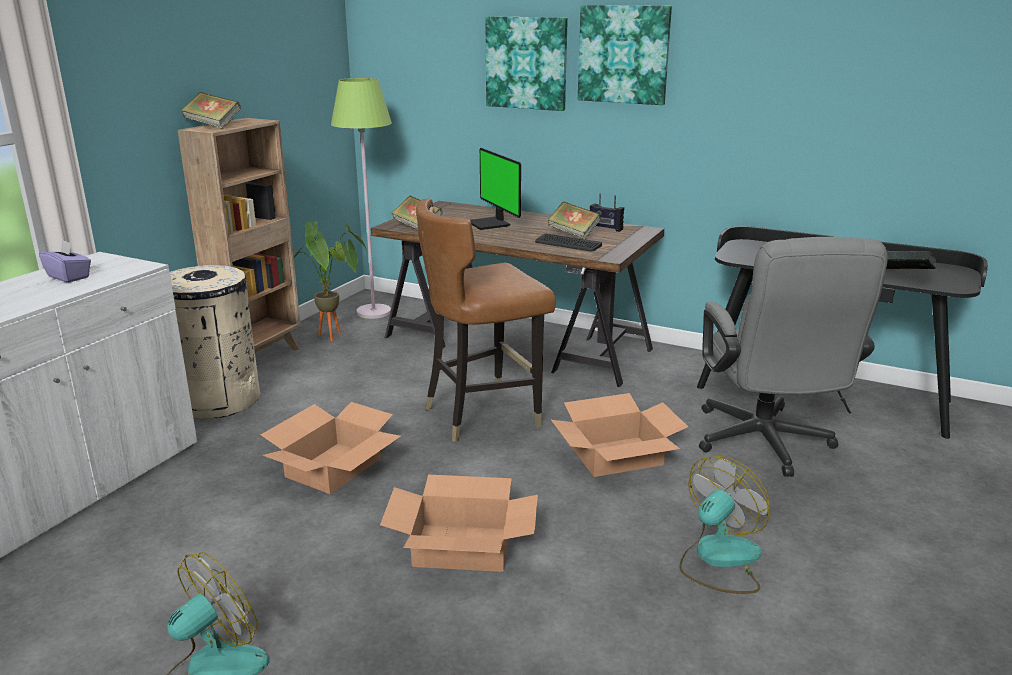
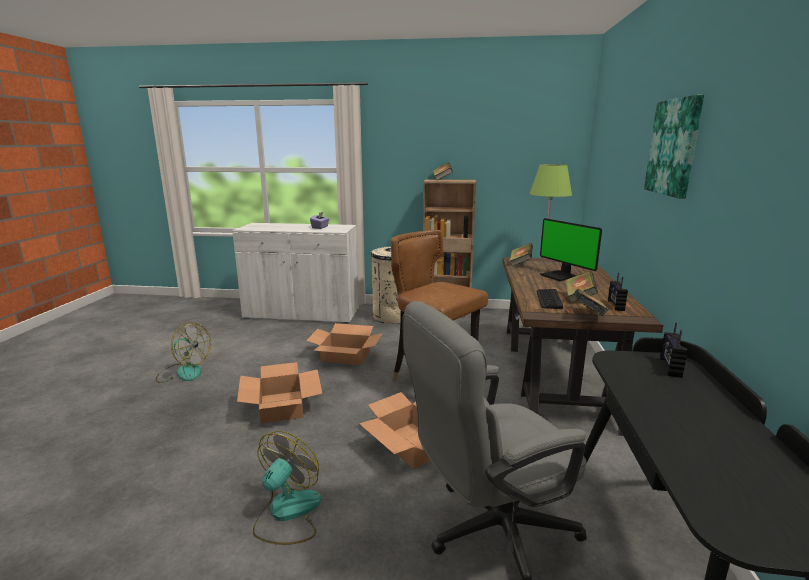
camera: 70 degrees right, 5 degrees down
(335, 337) = (490, 321): potted plant -> none
(490, 224) = (560, 276): monitor -> monitor turned 75 degrees counterclockwise
(526, 63) = (635, 156): picture -> none
(719, 559) = (287, 514): fan -> fan turned 90 degrees counterclockwise
(754, 247) = (669, 367): none -> radio
(901, 276) = (710, 472): book -> book (588, 315)

